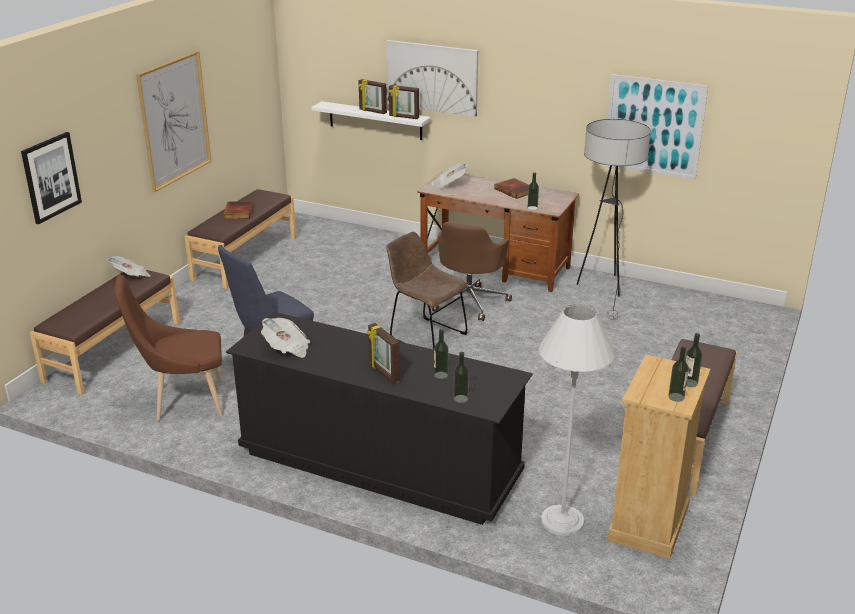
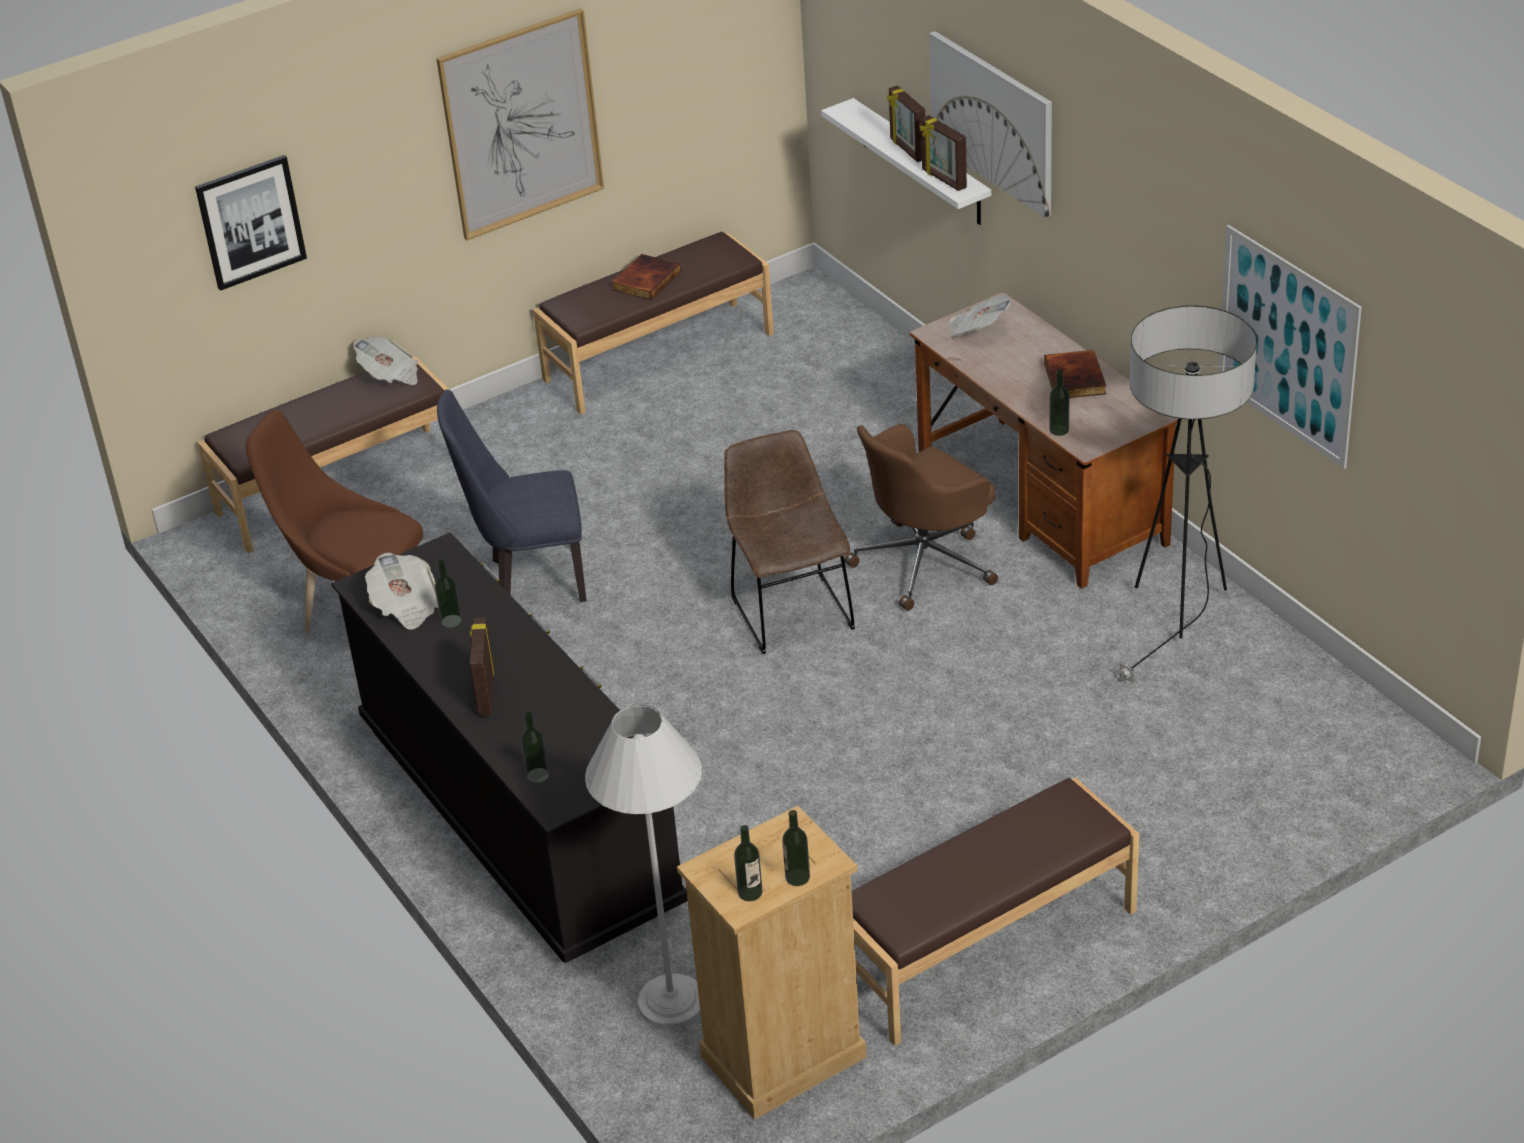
camera: 35 degrees right, 10 degrees up
(441, 375) = (552, 726): bottle -> bottle (451, 621)

